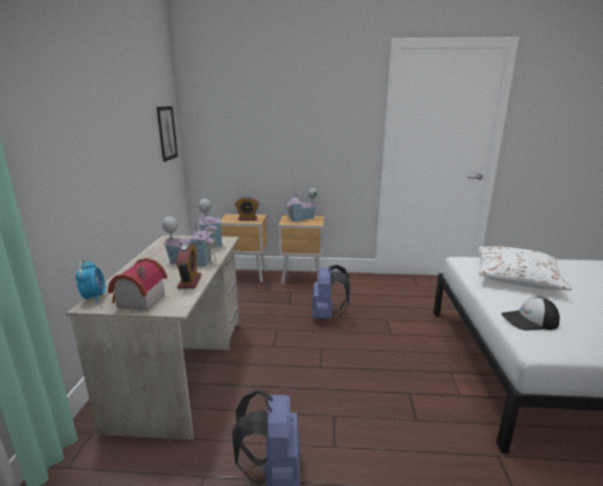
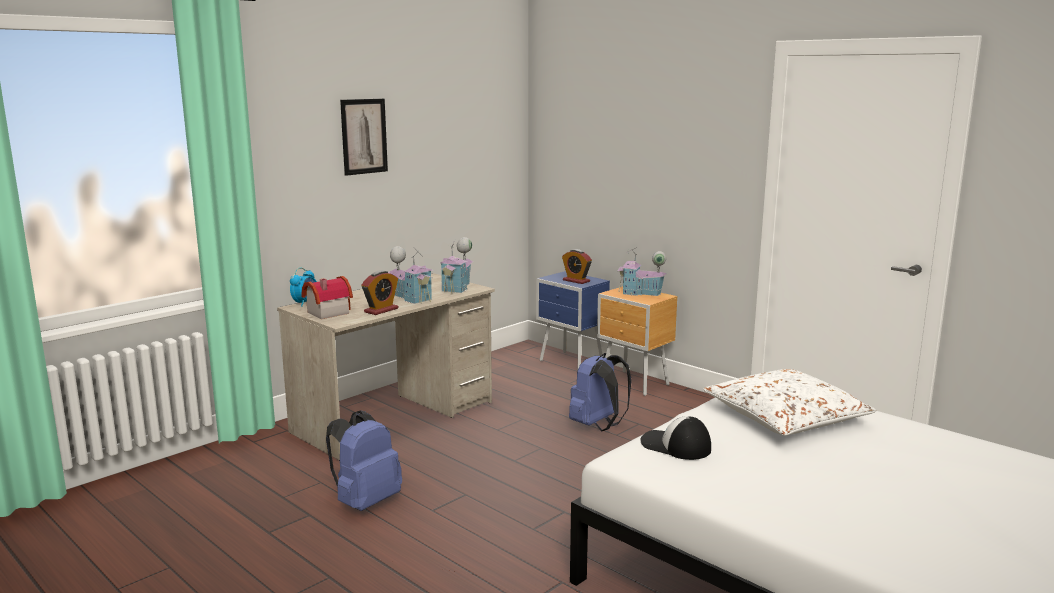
camera: 40 degrees right, 5 degrees down
(167, 133) = (497, 159): picture -> picture (364, 136)
(246, 276) = (572, 363): brown nightstand -> blue nightstand

